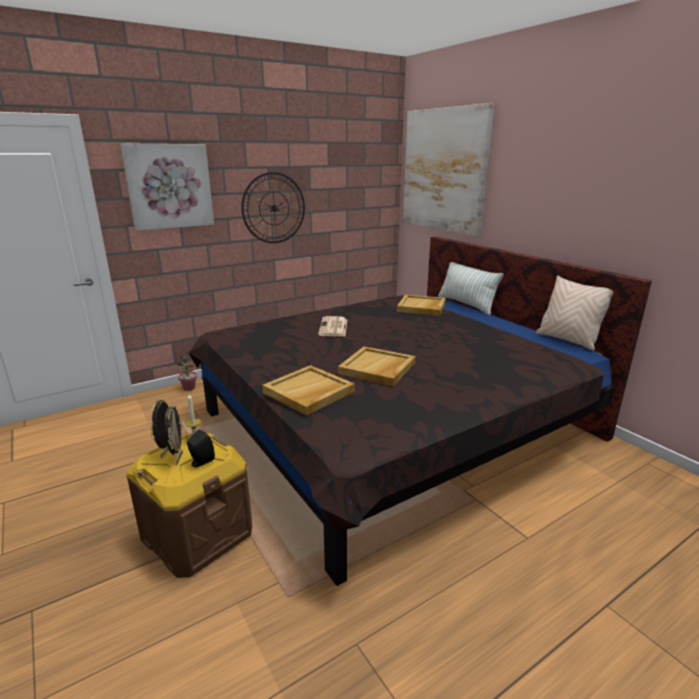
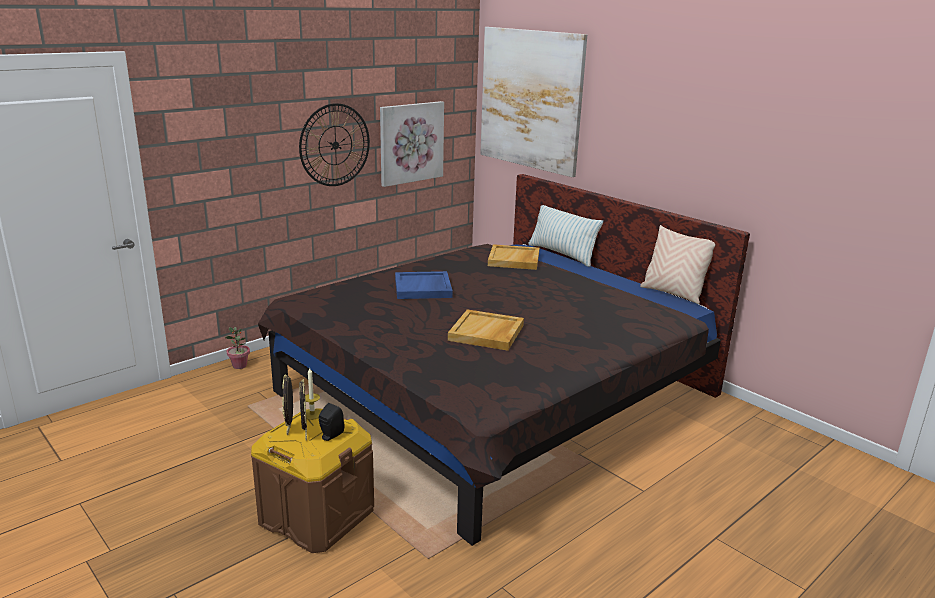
camera: 10 degrees left, 0 degrees up
(169, 186) = (220, 127): picture -> picture (411, 143)
(308, 392) = (425, 361): beige tray -> none
(333, 327) = (423, 288): newspaper -> blue tray

